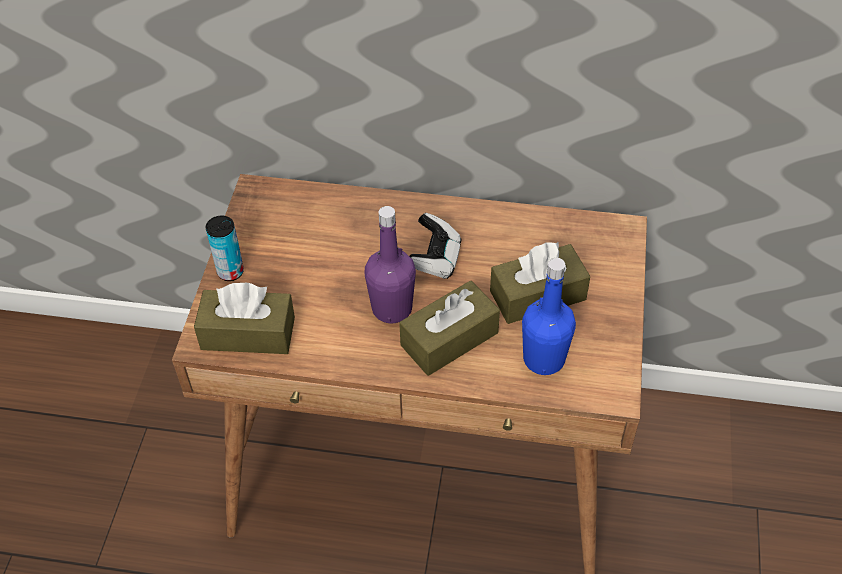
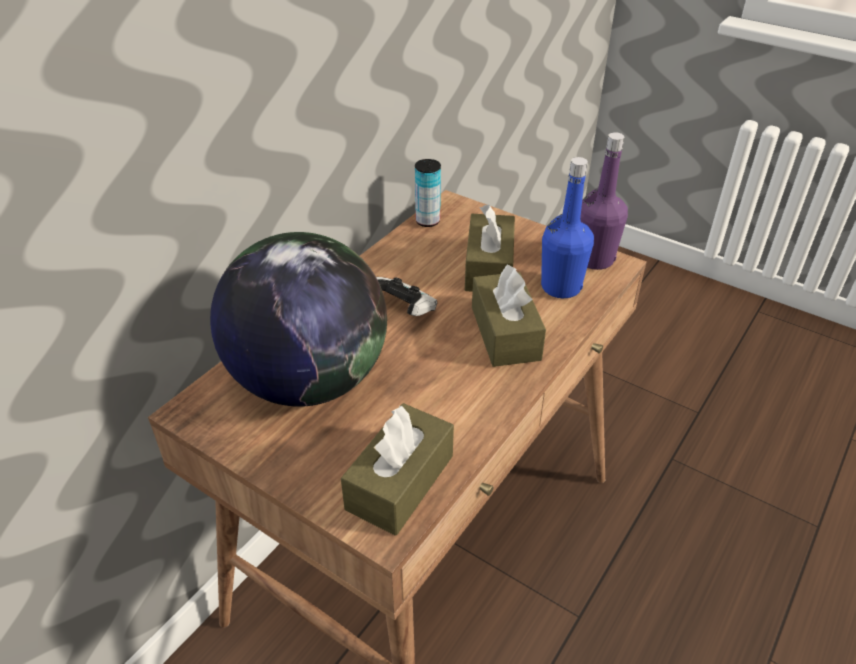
camera: 65 degrees left, 10 degrees down
(230, 272) = (295, 471): can -> can (427, 221)
(319, 238) = (308, 381): none -> globe
(392, 308) = (443, 358): purple bottle -> purple bottle (594, 259)

